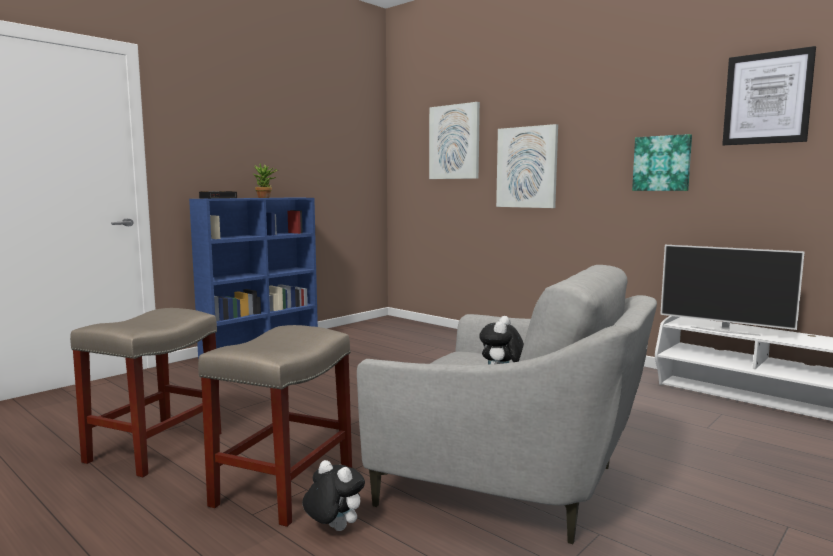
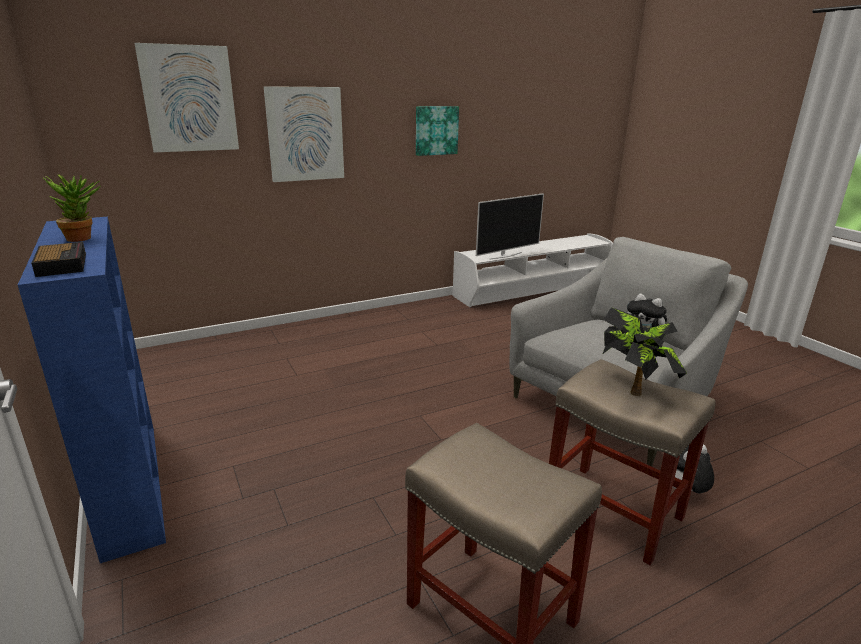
camera: 70 degrees left, 15 degrees up
(283, 339) = (634, 387): none -> potted plant
(767, 98) = (501, 81): picture -> none

